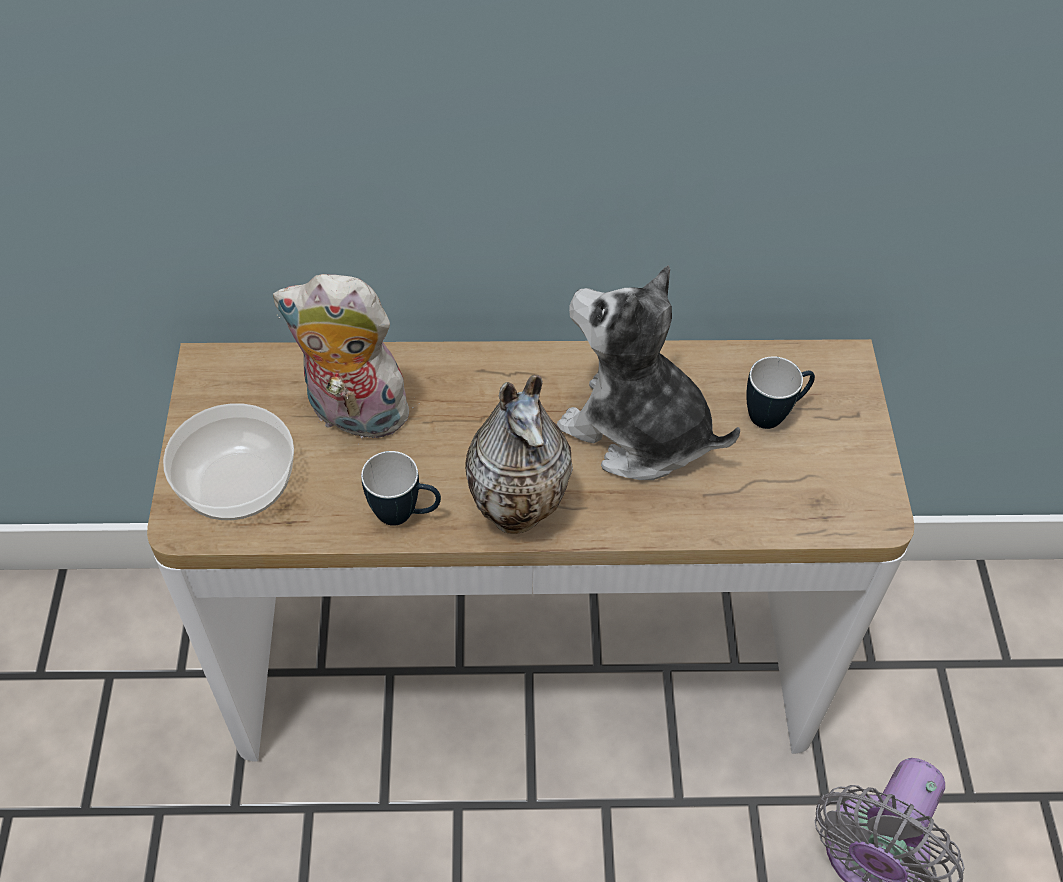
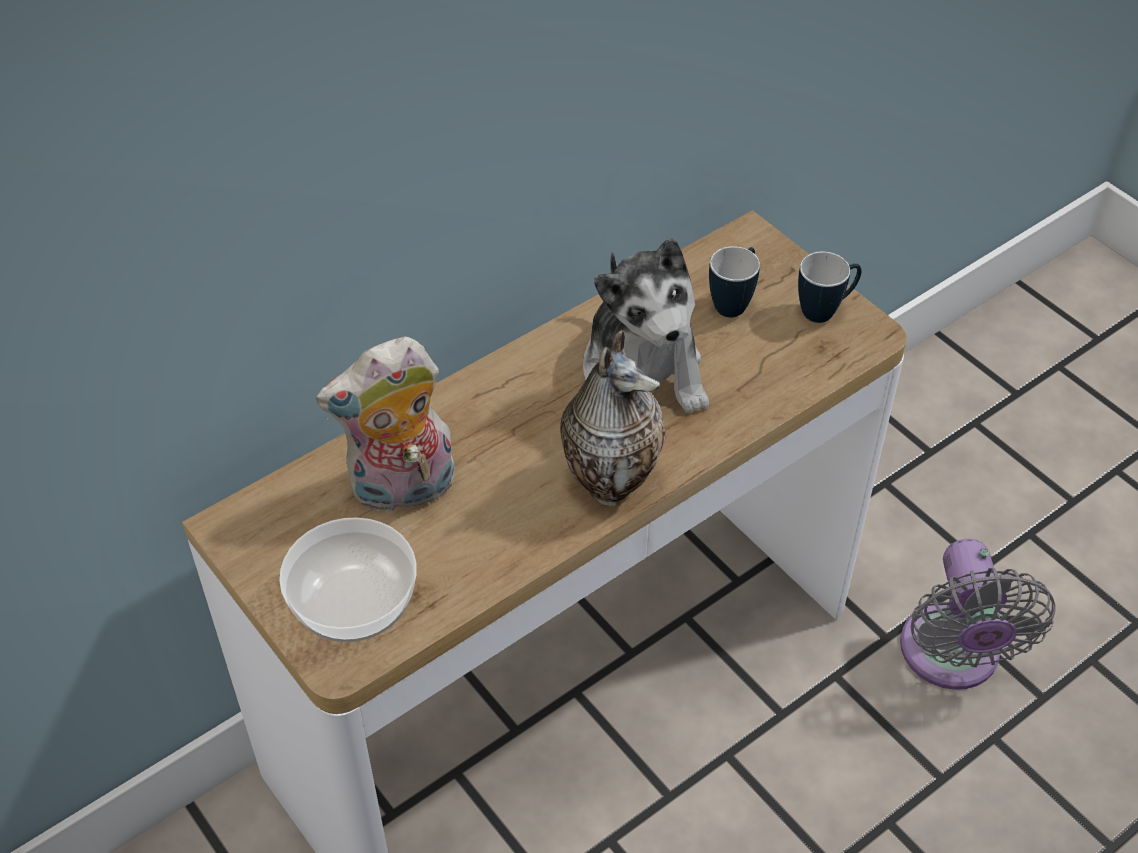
camera: 35 degrees left, 5 degrees down
(405, 515) = (523, 540): mug -> mug (825, 310)
(636, 431) = (644, 372): plush toy -> plush toy turned 105 degrees counterclockwise

